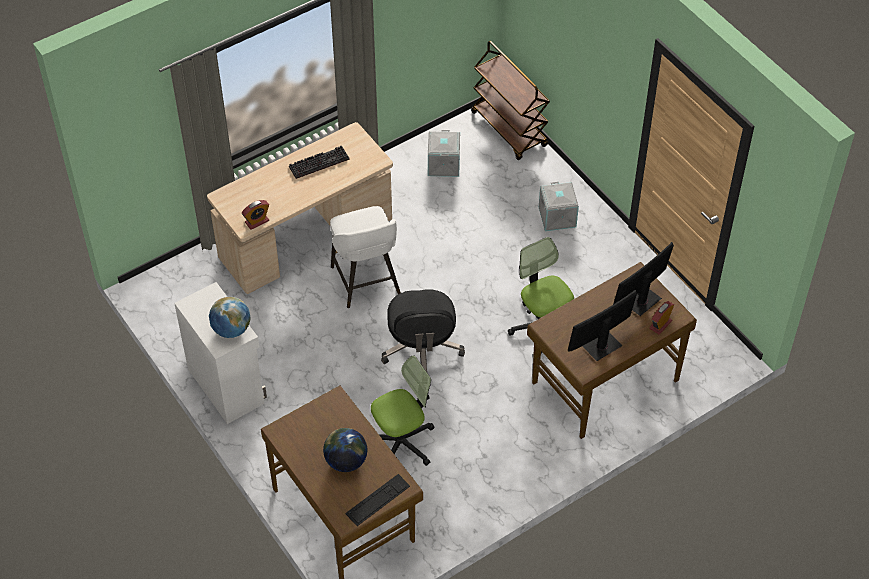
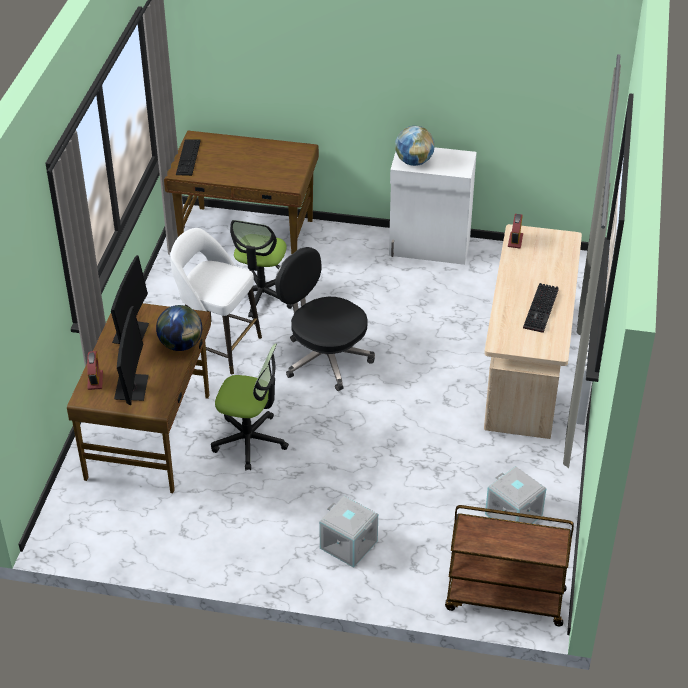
camera: 135 degrees right, 10 degrees down
(346, 461) = (236, 161): globe -> globe (181, 345)
(366, 282) = (434, 373): white stool -> white stool (218, 346)

